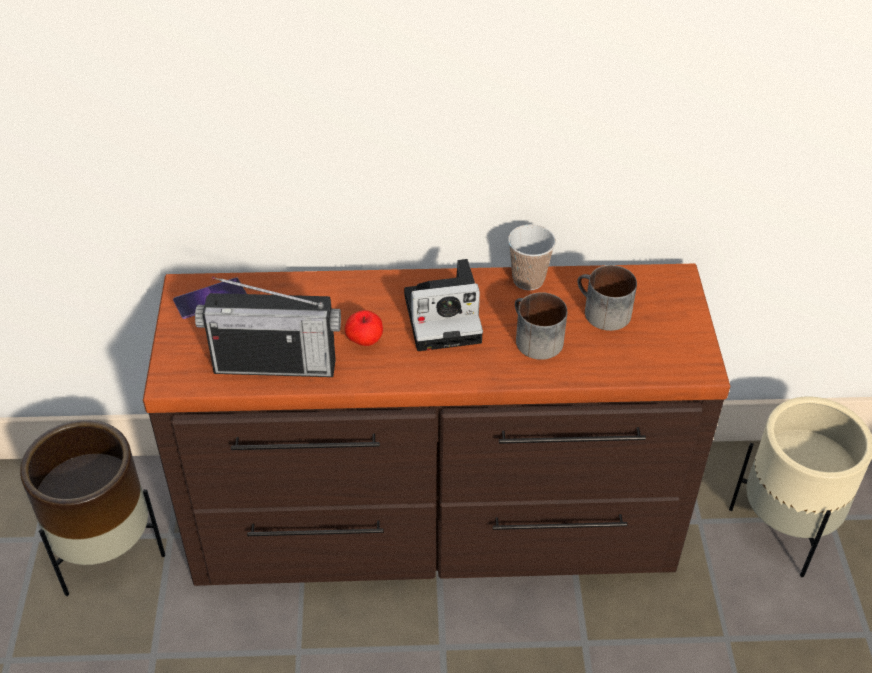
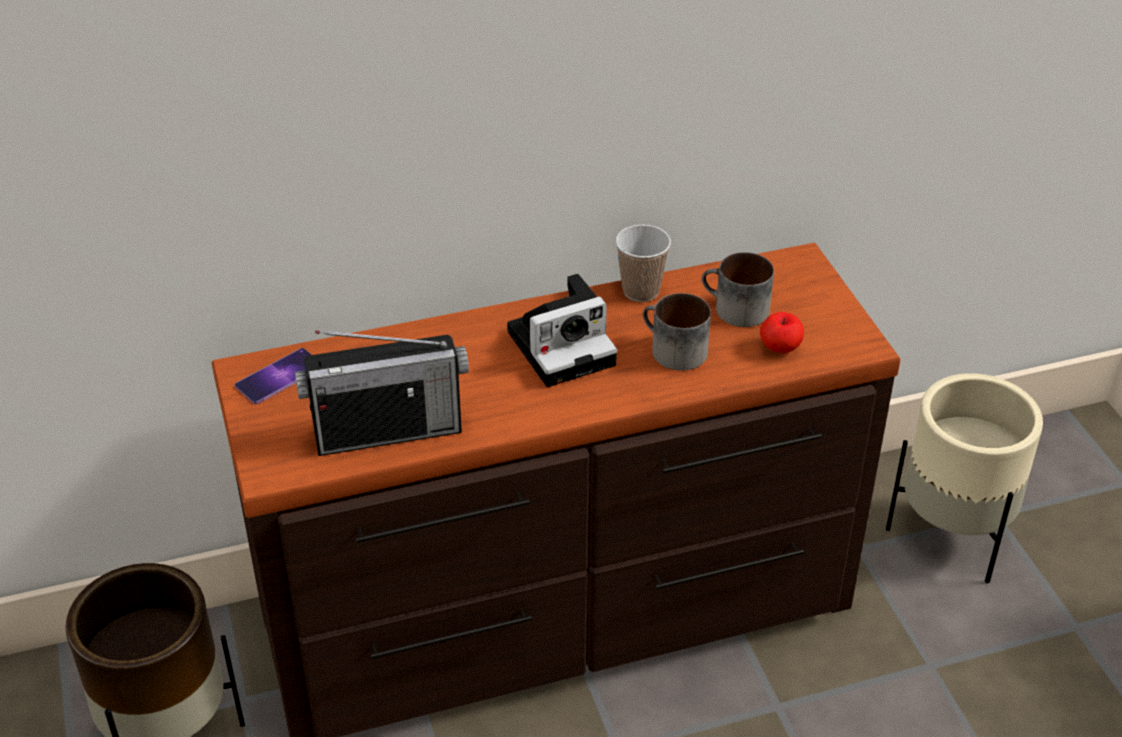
camera: 15 degrees left, 5 degrees down
(364, 340) = (481, 387): apple -> apple (779, 348)

